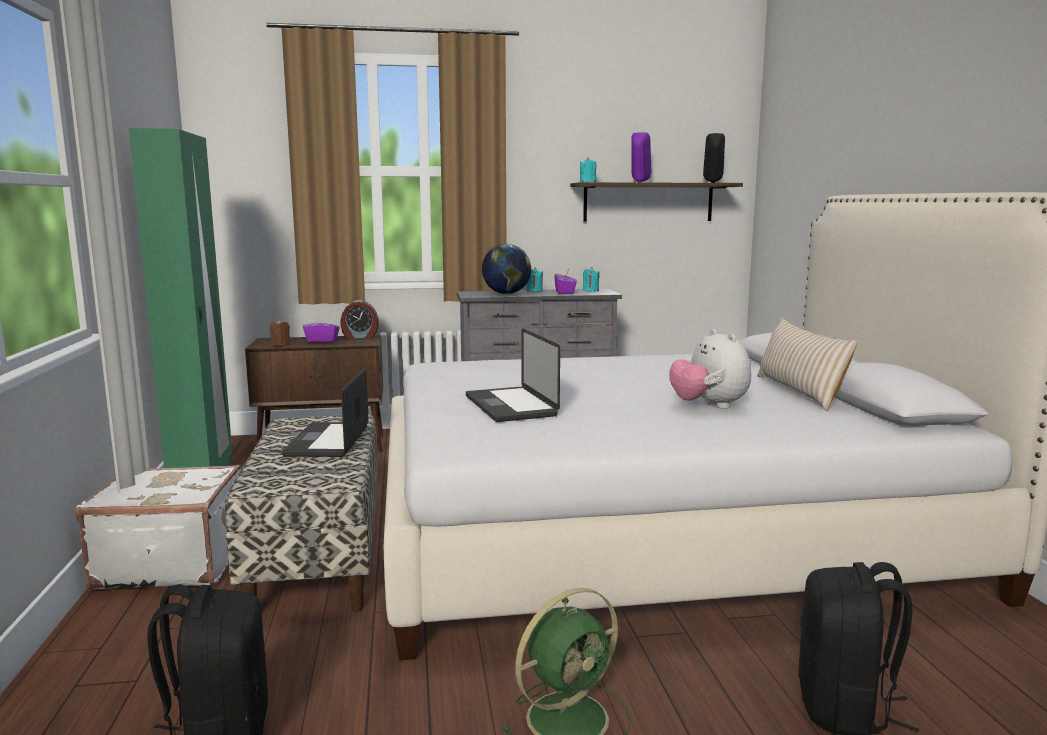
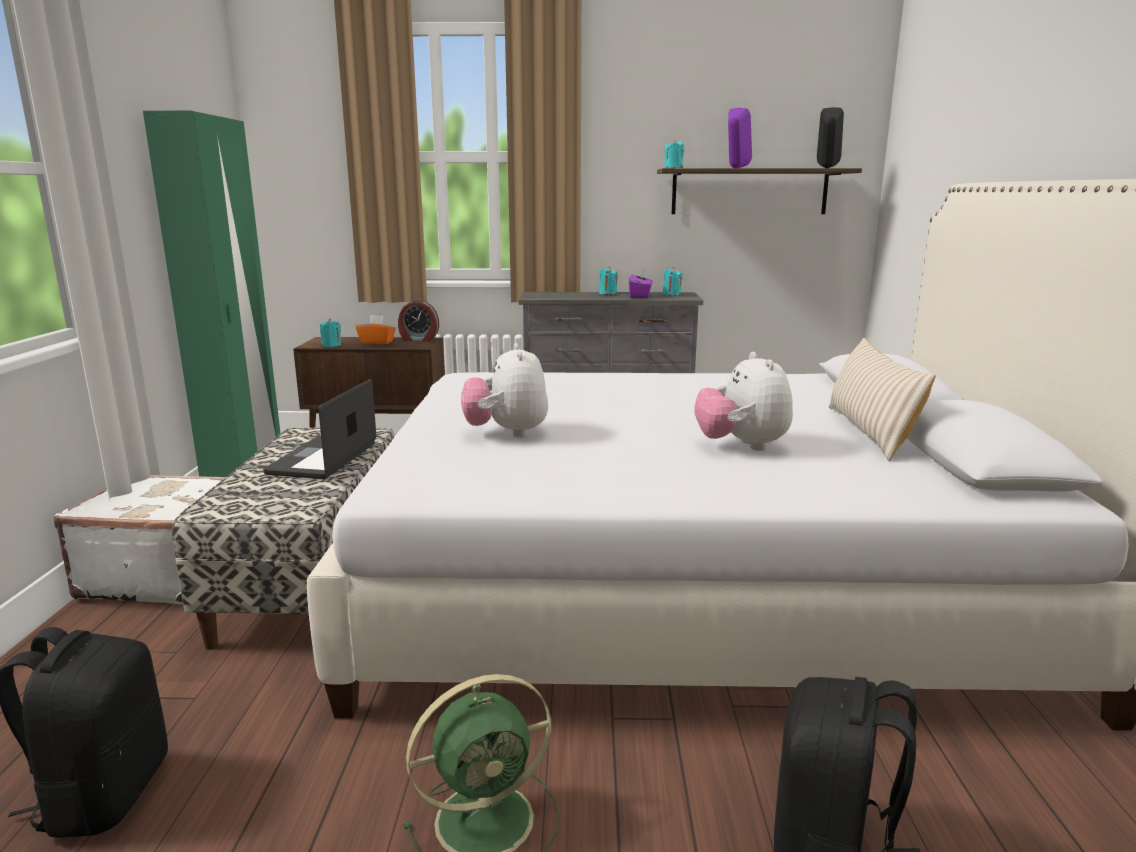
camera: 10 degrees right, 5 degrees up
(280, 345) = (331, 345): brown candle -> turquoise candle
(322, 341) = (377, 342): purple tissue box -> orange tissue box
(506, 294) = (573, 296): globe -> none
(510, 406) = (507, 433): laptop -> plush toy

